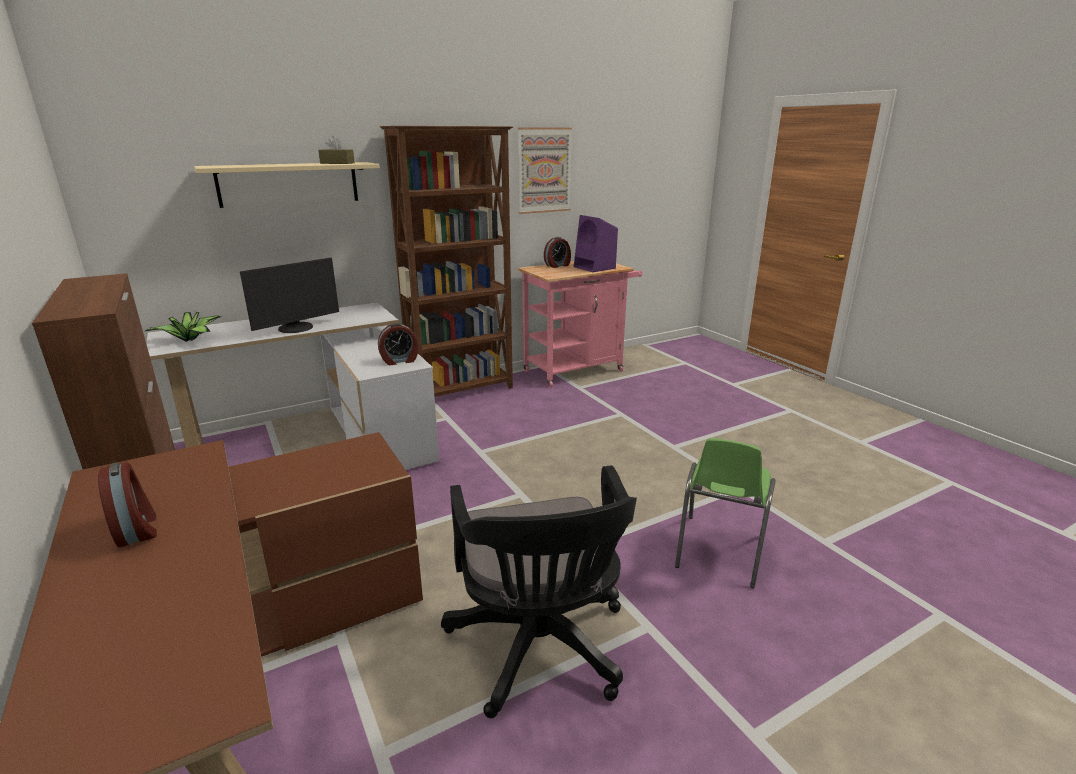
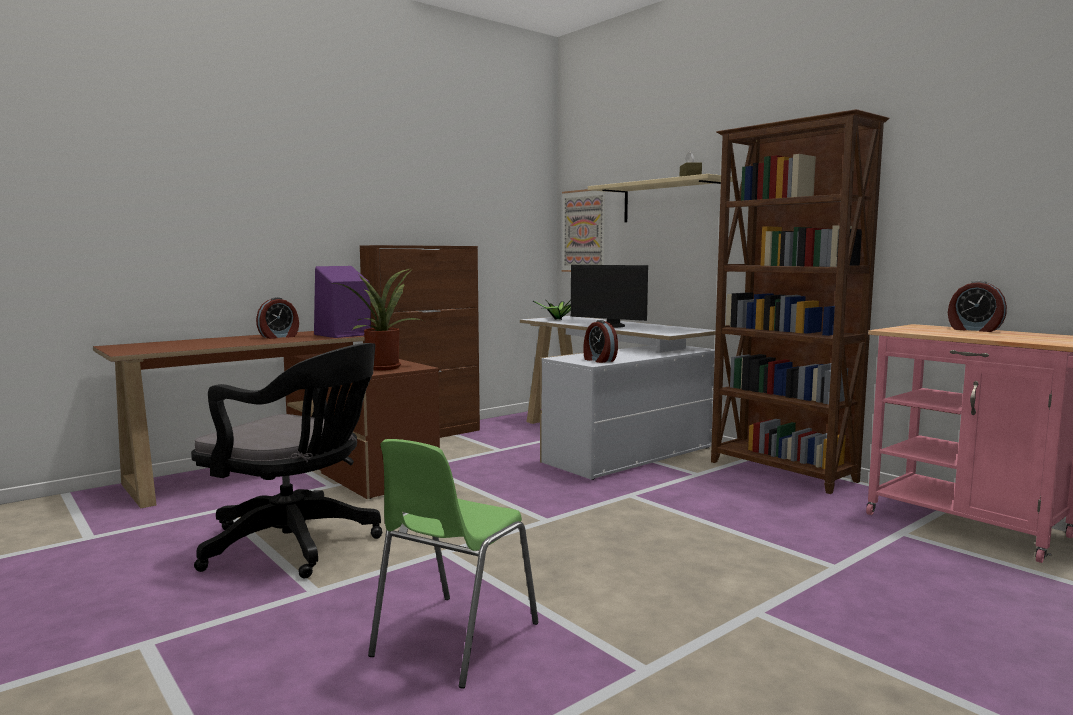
camera: 80 degrees right, 15 degrees down
(349, 465) = (382, 367): none -> potted plant
(540, 650) = (297, 545): black office chair -> black office chair turned 135 degrees counterclockwise
(544, 170) = (984, 173): picture -> picture (584, 231)
(595, 268) = (1010, 337): purple speaker -> purple speaker (341, 335)
(719, 551) = (453, 639): green chair -> green chair turned 75 degrees counterclockwise

